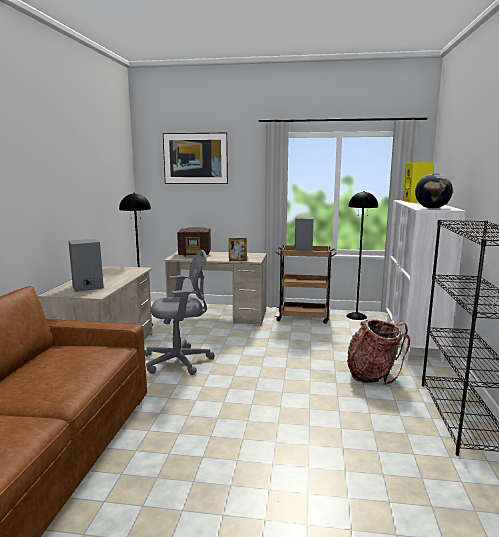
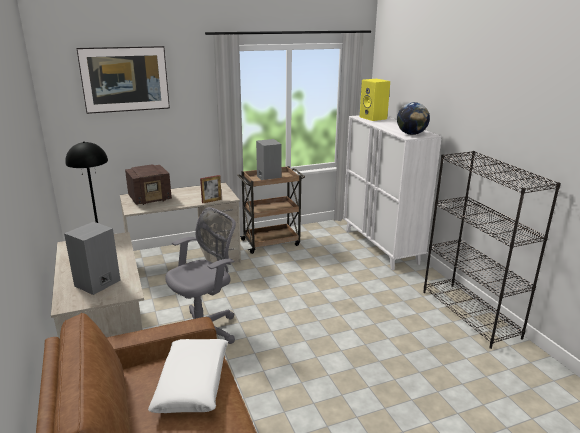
camera: 30 degrees left, 10 degrees up
(80, 361) = (193, 383): none -> white pillow
(356, 316) = (316, 230): black floor lamp -> none
(373, 375) = (382, 293): backpack -> none

